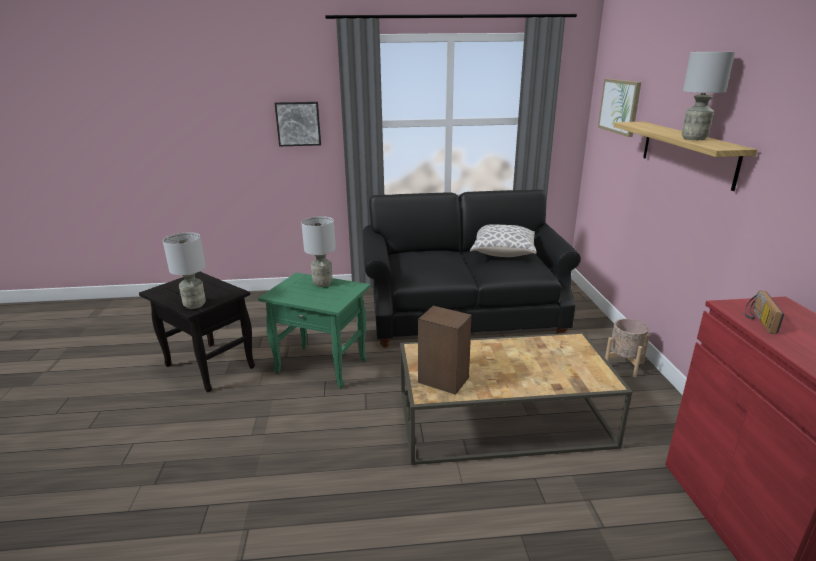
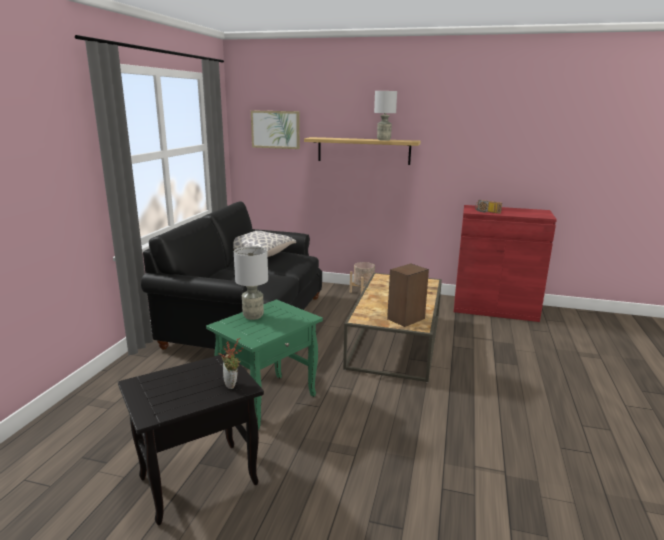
camera: 70 degrees left, 5 degrees down
(195, 305) = (232, 385): grey table lamp -> potted plant
(298, 123) = (48, 171): picture -> none

